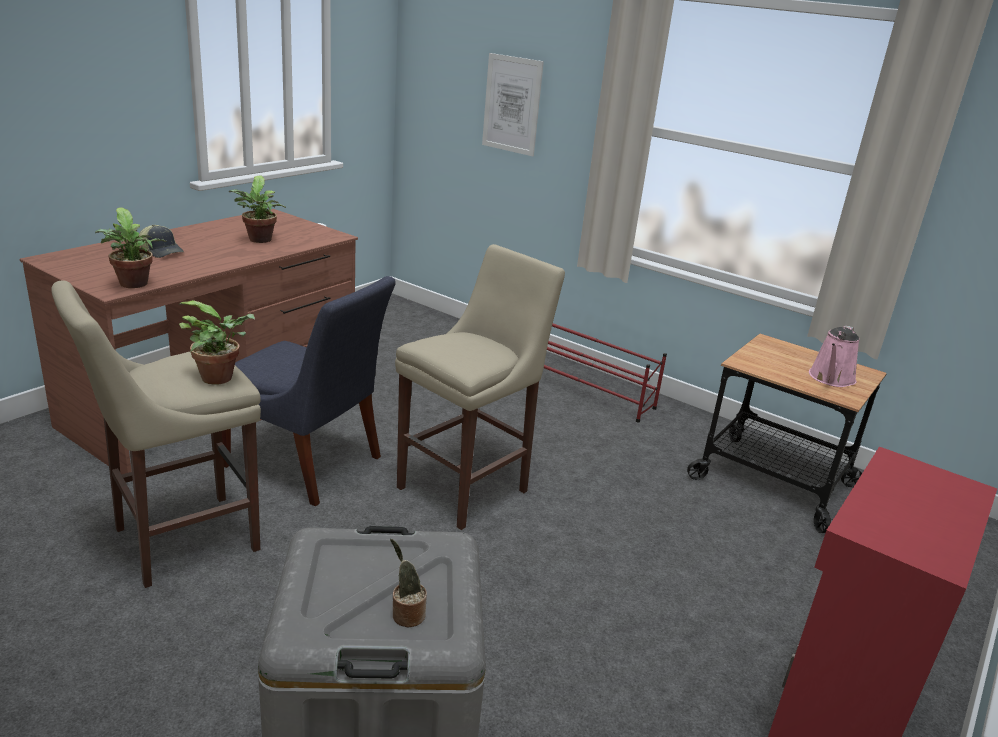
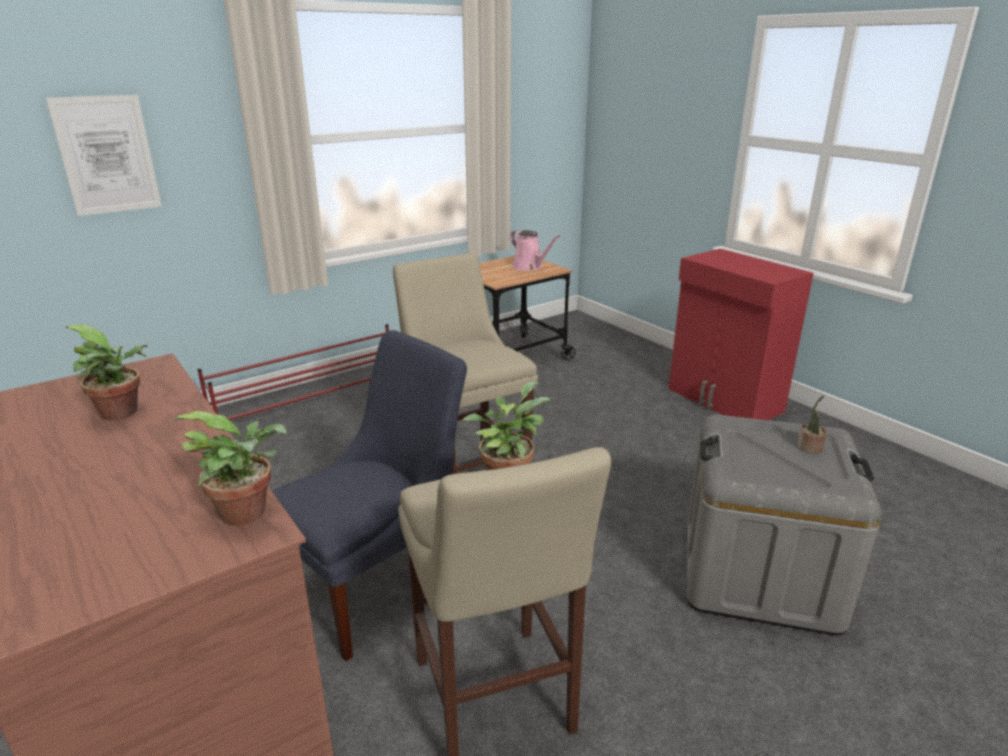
camera: 70 degrees left, 0 degrees up
(162, 251) = (97, 493): cap -> none

